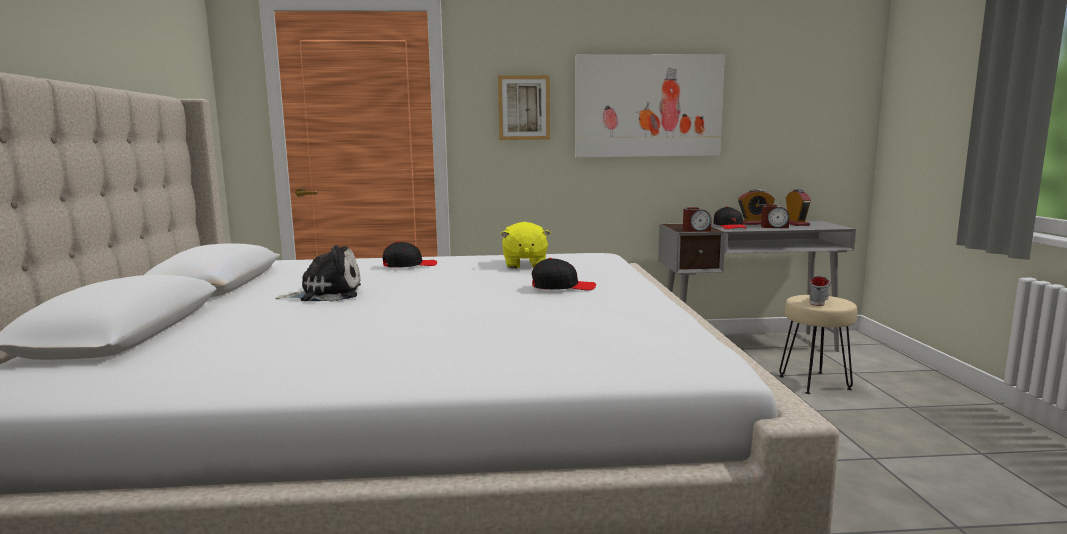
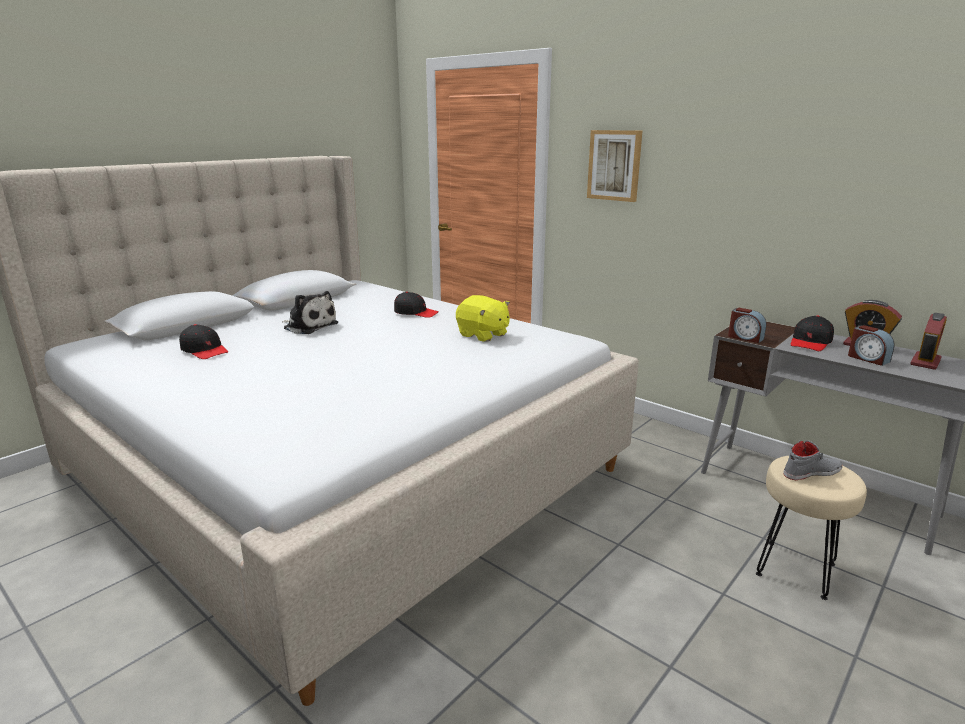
camera: 45 degrees right, 10 degrees up
(524, 264) = (483, 335): yellow plush toy -> yellow plush toy turned 90 degrees counterclockwise
(562, 287) = (430, 368): black cap -> black cap (204, 350)
(648, 106) = (751, 171): picture -> none

